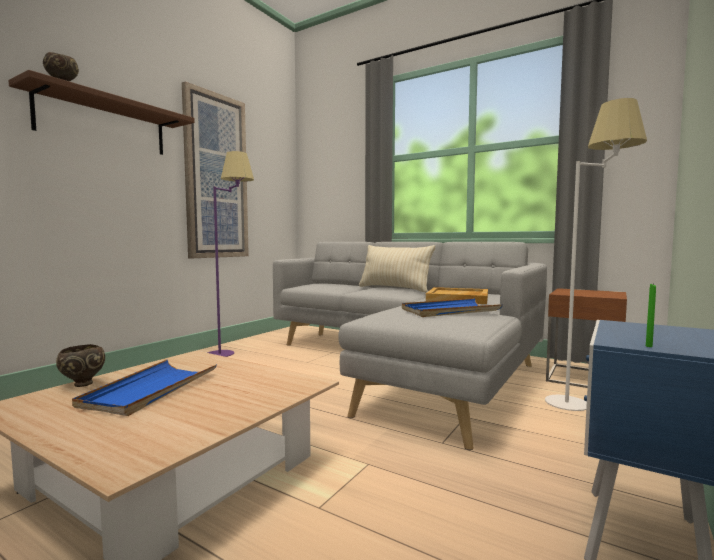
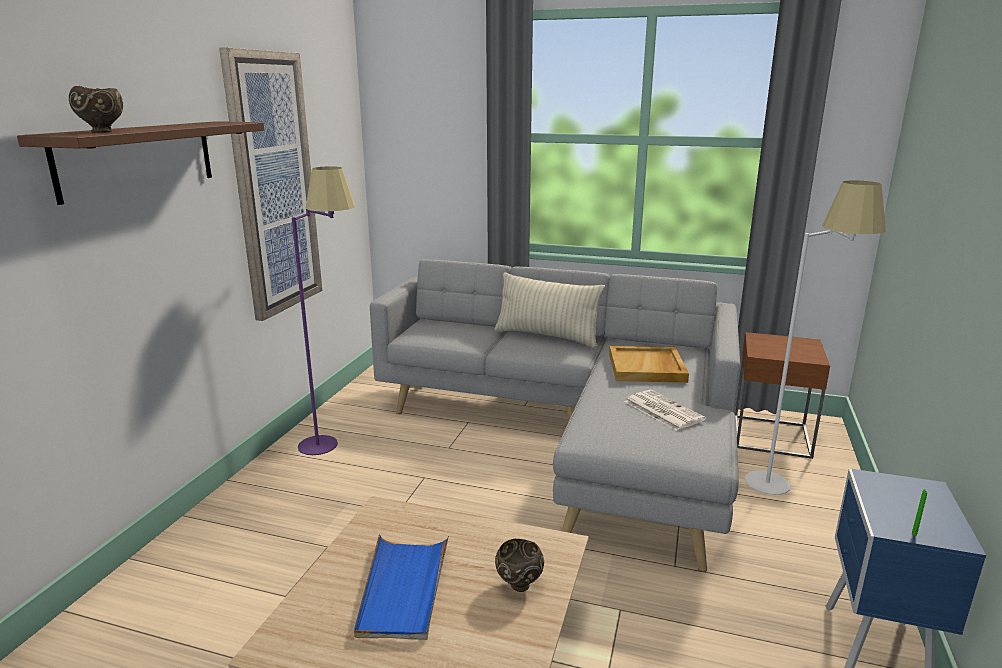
camera: 15 degrees left, 15 degrees up
(82, 384) = (310, 592): brown bowl -> brown bowl (518, 585)
(449, 311) = (662, 410): blue tray -> newspaper

